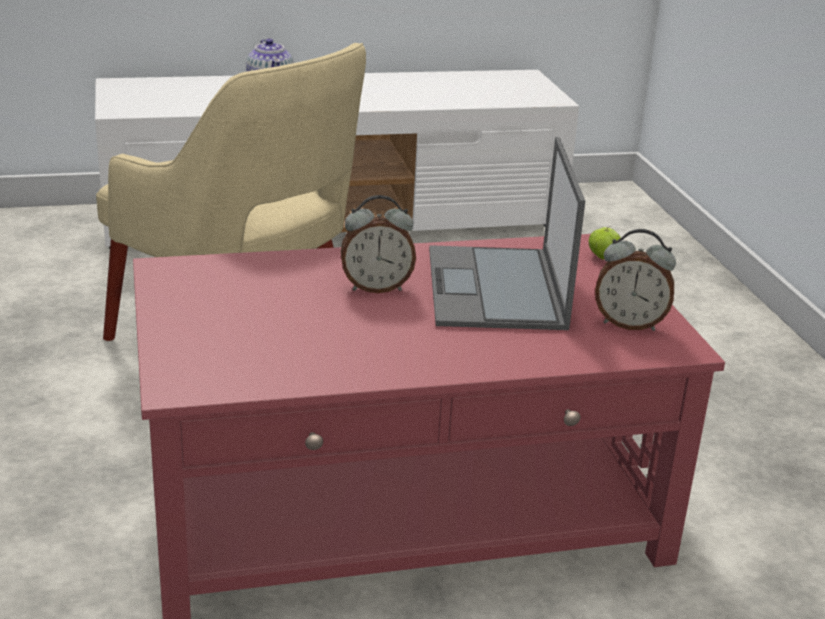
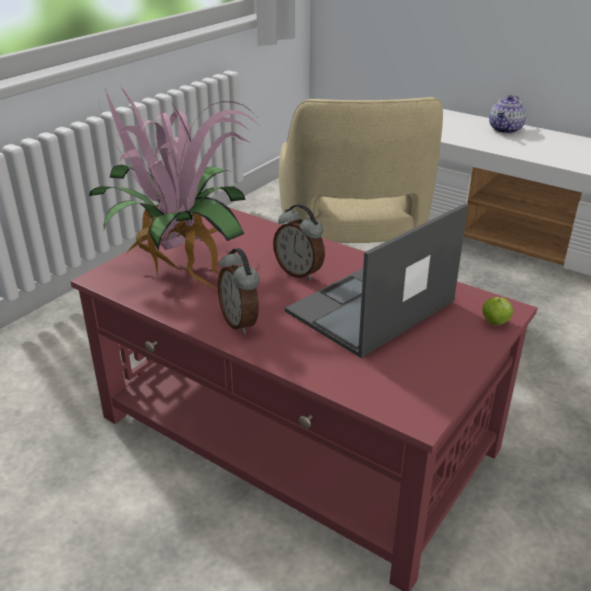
camera: 50 degrees right, 5 degrees up
(242, 335) = (181, 266): none -> potted plant
(629, 324) = (414, 378): alarm clock -> alarm clock (241, 322)

